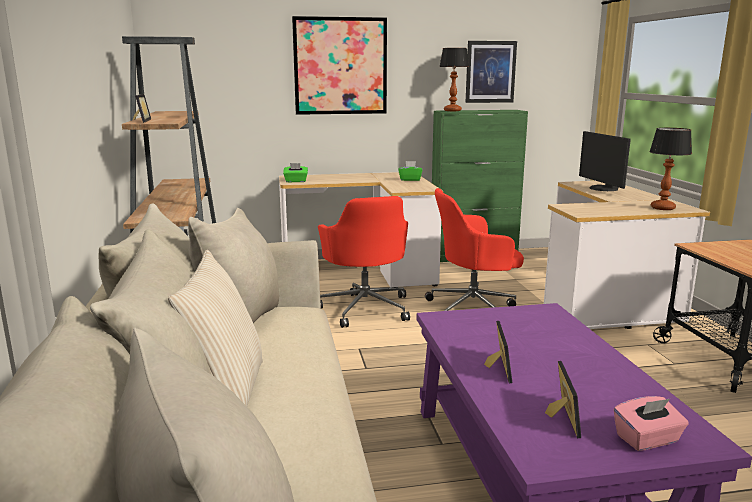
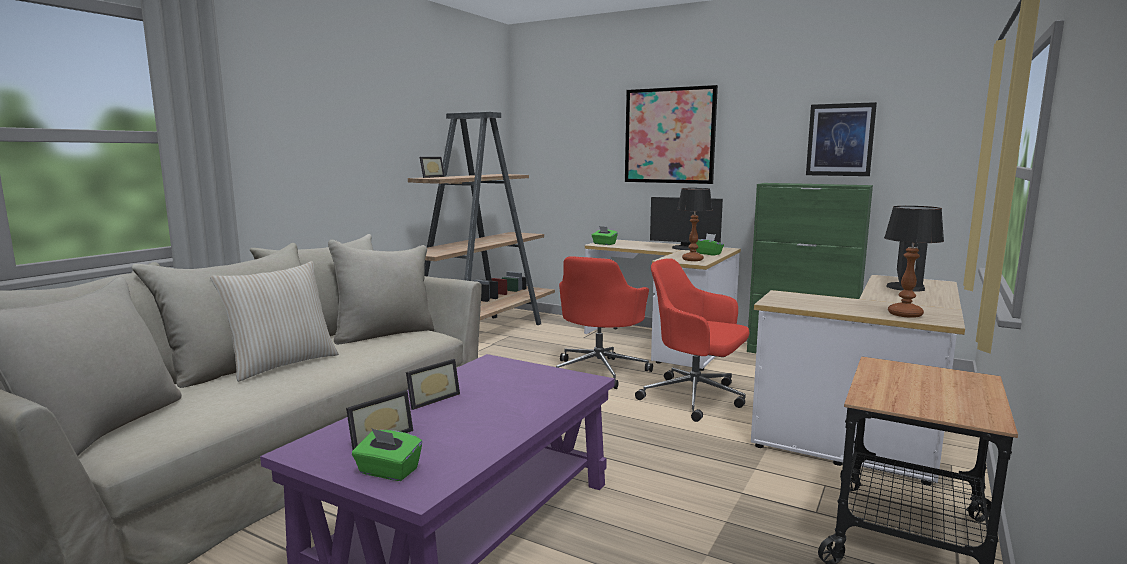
camera: 40 degrees right, 5 degrees down
(376, 177) = (684, 248): none -> monitor
(453, 110) = (779, 183): table lamp -> table lamp (693, 259)
(647, 439) = (388, 472): pink tissue box -> green tissue box

